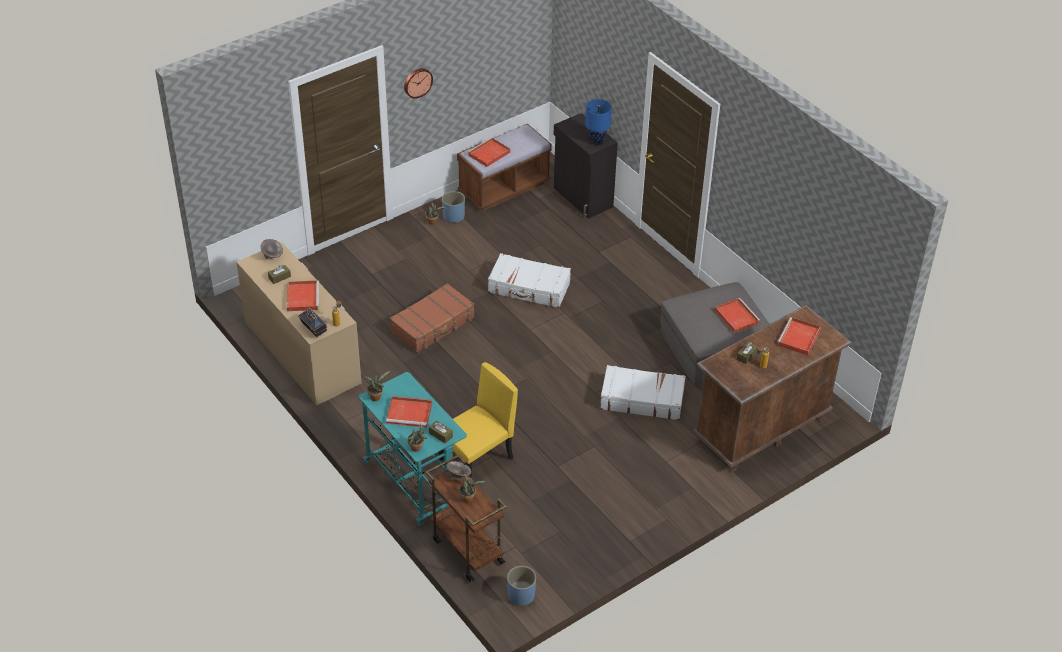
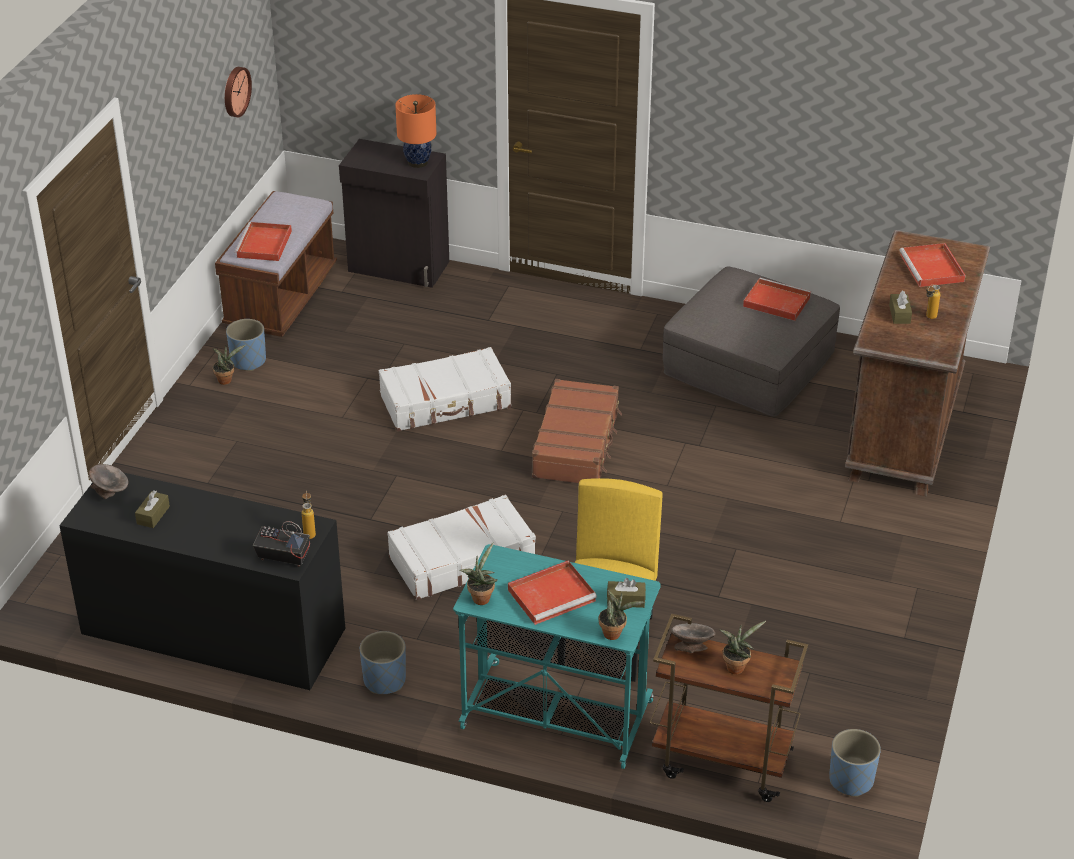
camera: 35 degrees left, 5 degrees down
(302, 297) = (217, 524): red tray -> none
(302, 353) = (212, 632): beige dresser -> black dresser
(354, 419) = (384, 680): none -> blue planter
(417, 82) = (159, 153): wall clock -> wall clock (235, 91)
(433, 325) = (366, 506): brown suitcase -> brown suitcase (577, 444)
(596, 141) = (417, 162): blue table lamp -> orange table lamp
(642, 399) = (731, 464): white suitcase -> white suitcase (461, 559)

